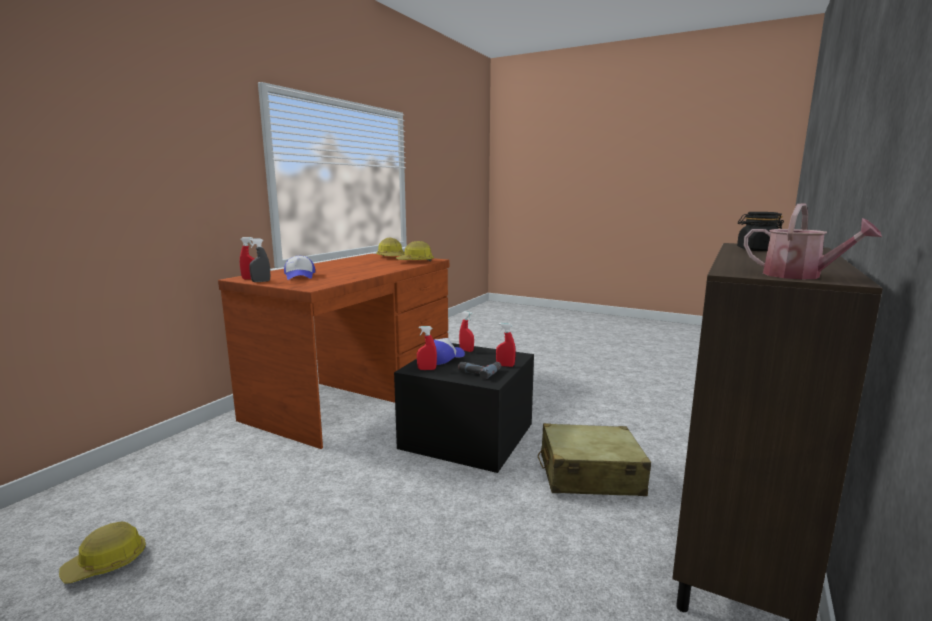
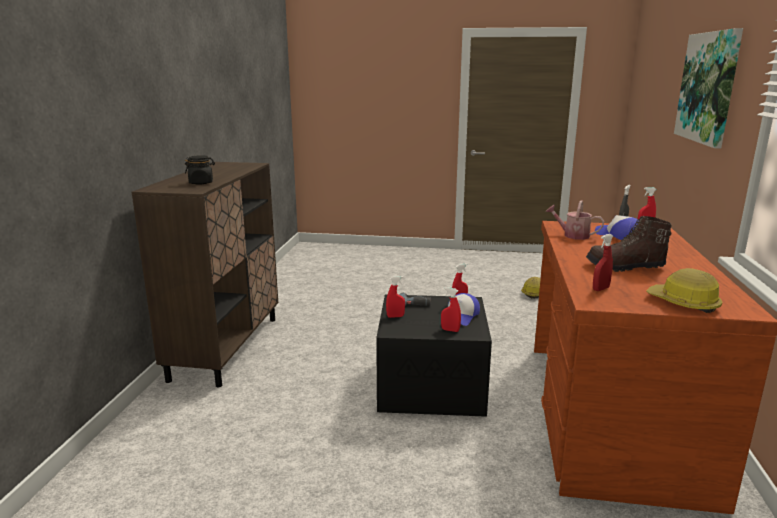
camera: 160 degrees right, 5 degrees up
(144, 135) = (708, 87): none -> picture
(369, 266) = (625, 267): none -> brown boot
(415, 262) = (600, 289): hard hat -> red spray bottle
(589, 475) = (313, 370): beige suitcase -> none
(800, 276) = (231, 164): watering can -> watering can (572, 235)

